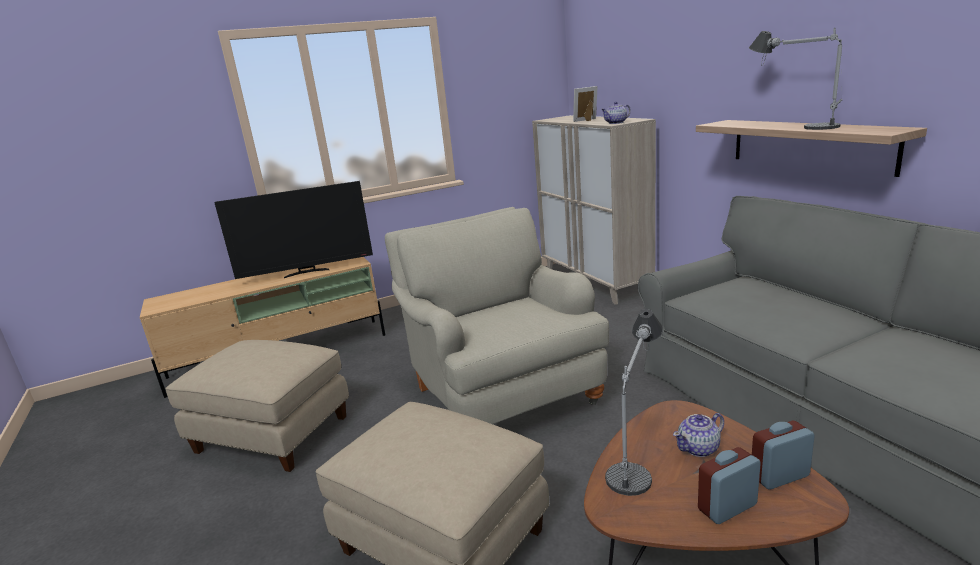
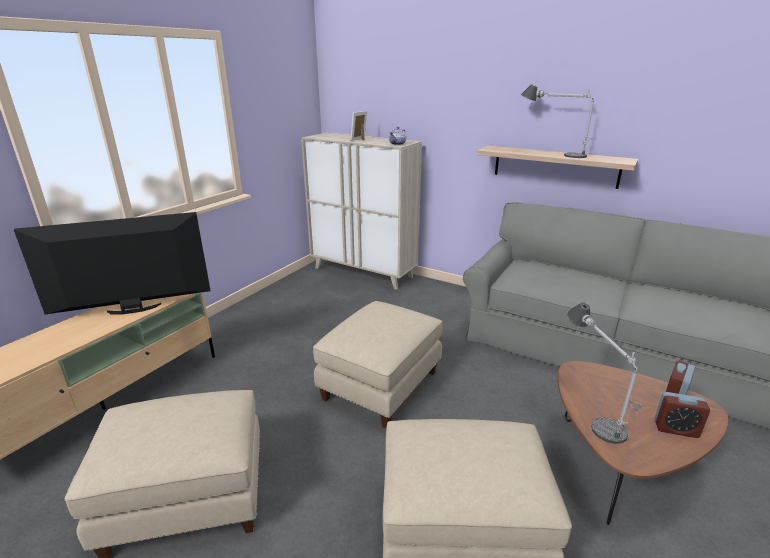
camera: 35 degrees left, 5 degrees up
(307, 272) = (133, 310): television -> television turned 150 degrees counterclockwise
(501, 392) = (380, 384): beige armchair -> beige ottoman
(699, 448) = (618, 393): teapot -> none
(727, 507) = (675, 429): alarm clock -> alarm clock turned 105 degrees counterclockwise

